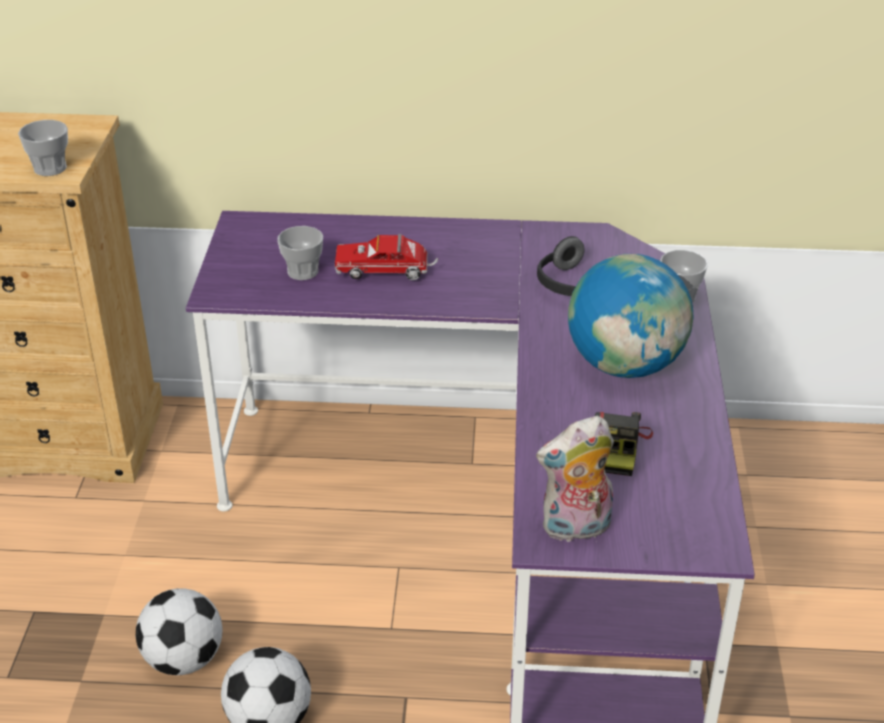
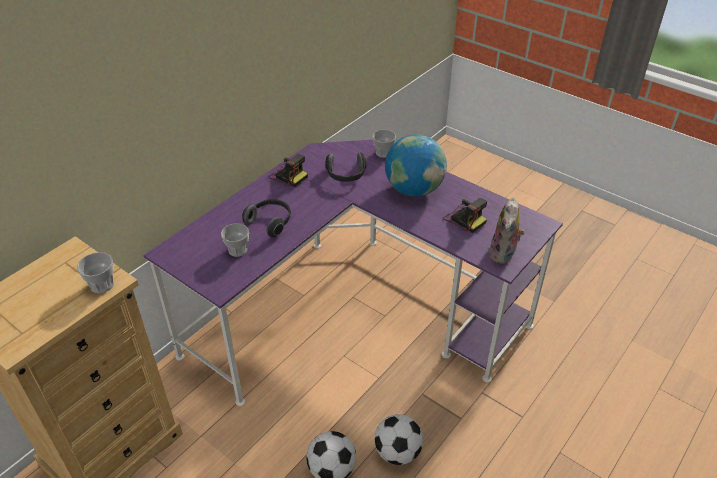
camera: 55 degrees left, 5 degrees up
(387, 271) = (270, 223): toy truck -> headphones
(506, 239) = (288, 176): none -> camera

